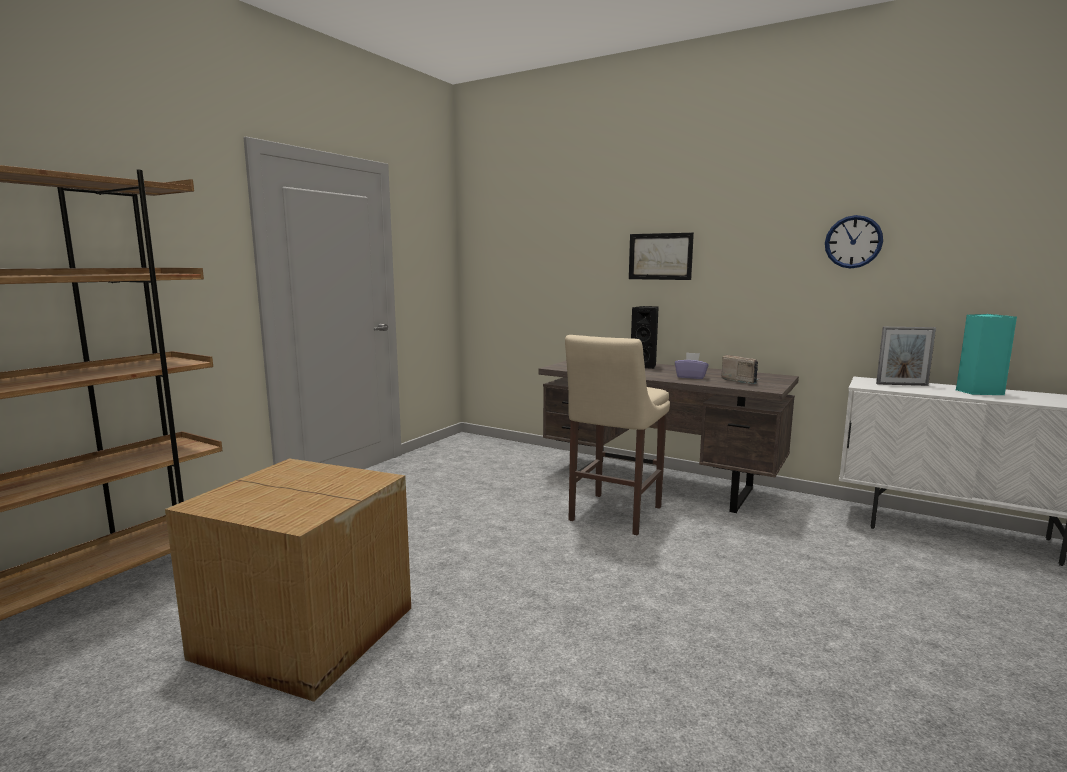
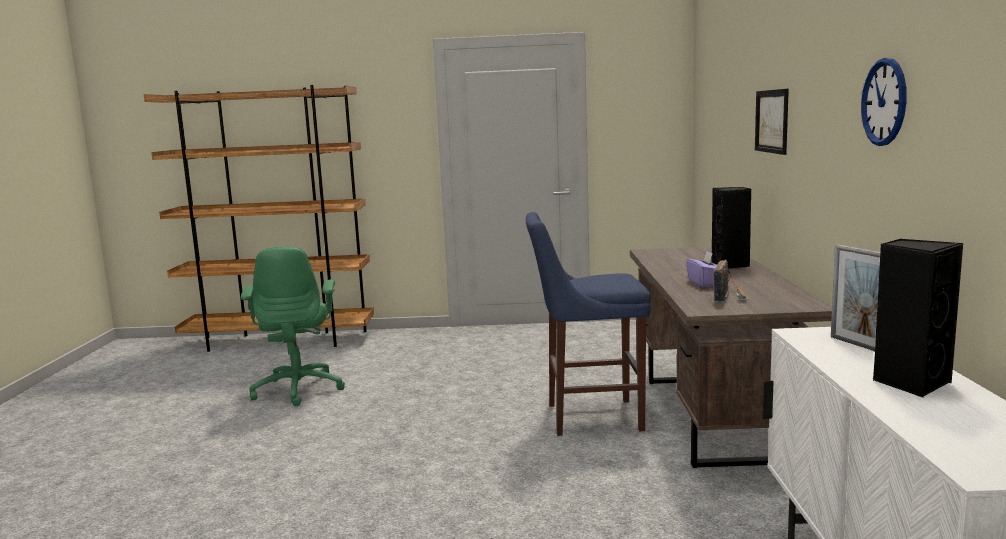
camera: 60 degrees right, 0 degrees up
(306, 634) = (299, 389): cardboard box -> green office chair
(613, 515) = (588, 417): beige stool -> blue stool
(977, 392) = (910, 383): turquoise speaker -> black speaker

